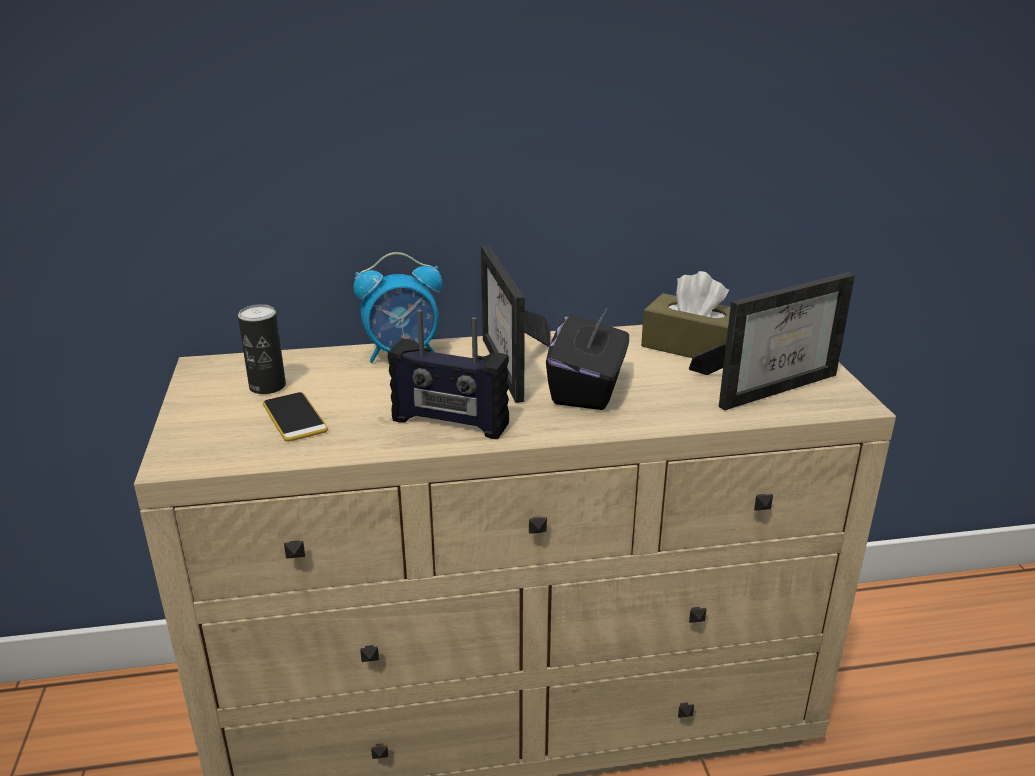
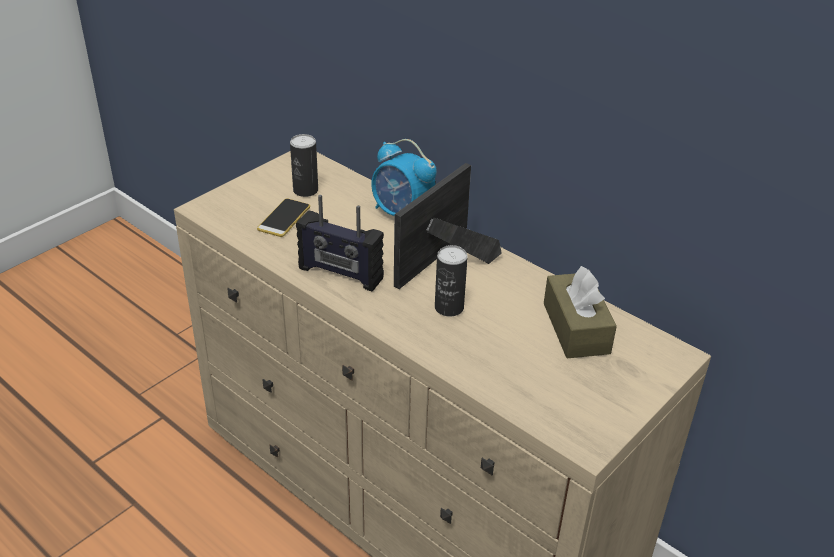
camera: 50 degrees right, 10 degrees up
(449, 423) = (340, 274): radio -> radio turned 45 degrees counterclockwise
(588, 389) = (449, 307): black tissue box -> can
(770, 384) = (564, 389): picture frame -> none

